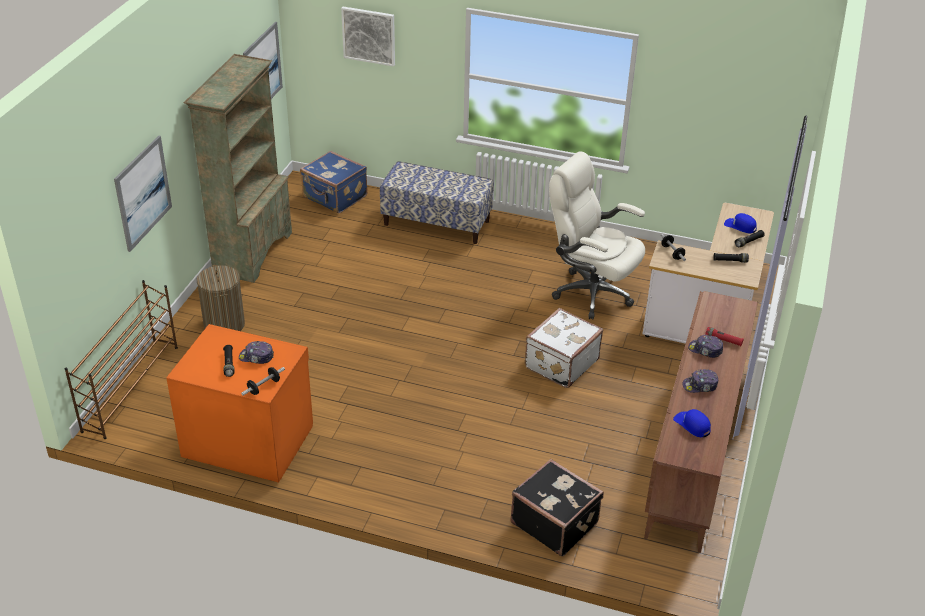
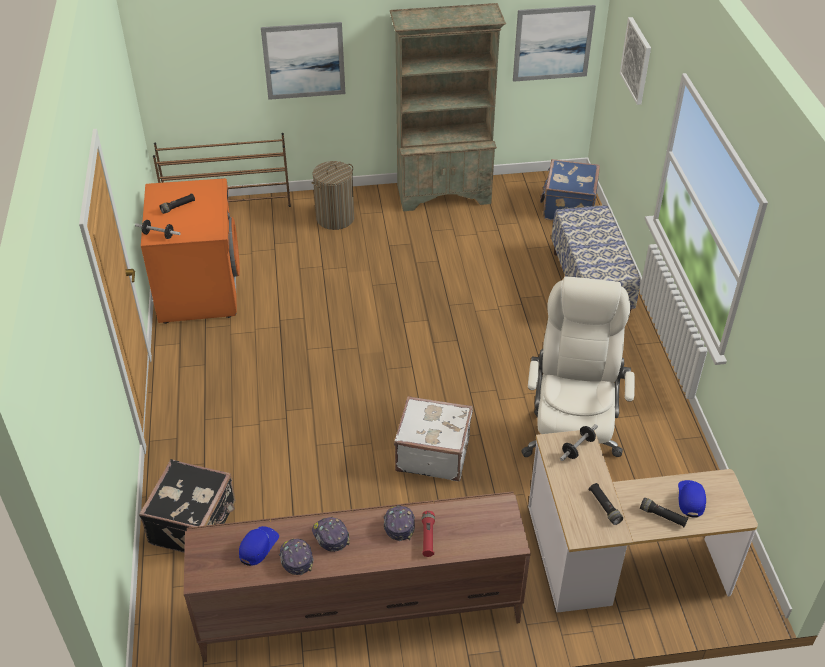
camera: 65 degrees right, 5 degrees up
(256, 357) = (195, 217): cap -> cap (296, 558)

